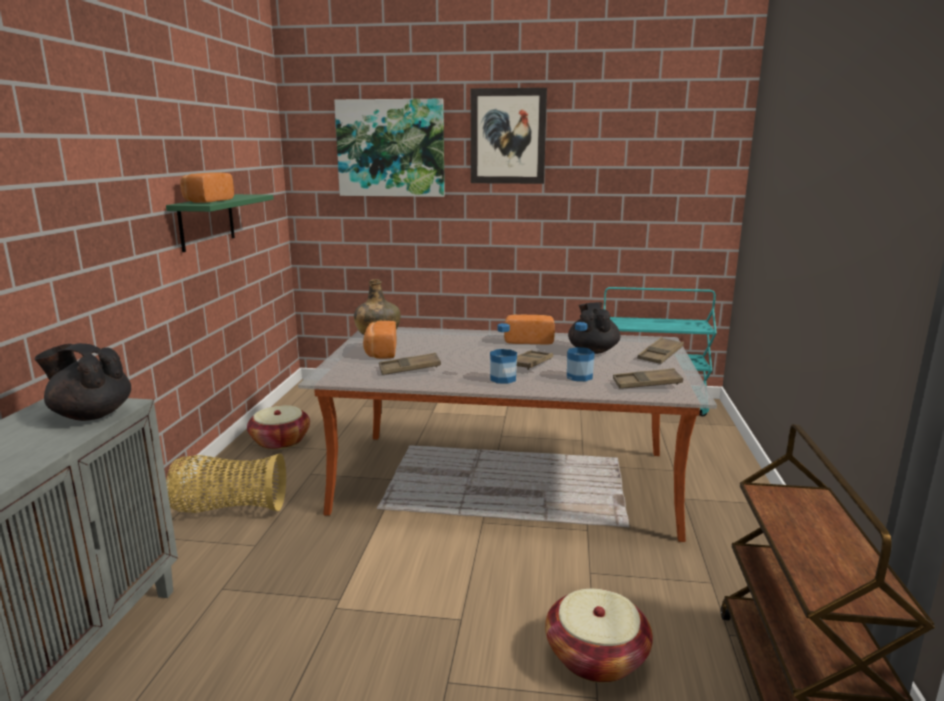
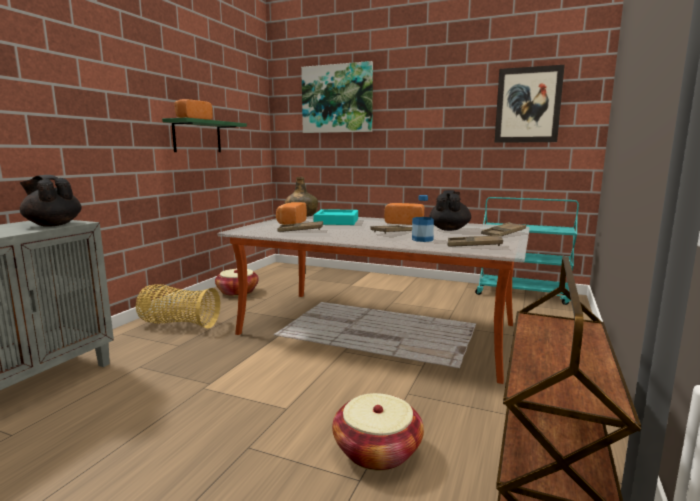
camera: 15 degrees right, 5 degrees down
(438, 343) = (336, 221): none -> turquoise tray
(503, 379) = (361, 237): bottle -> none
(508, 136) = (417, 86): picture -> picture (528, 105)

